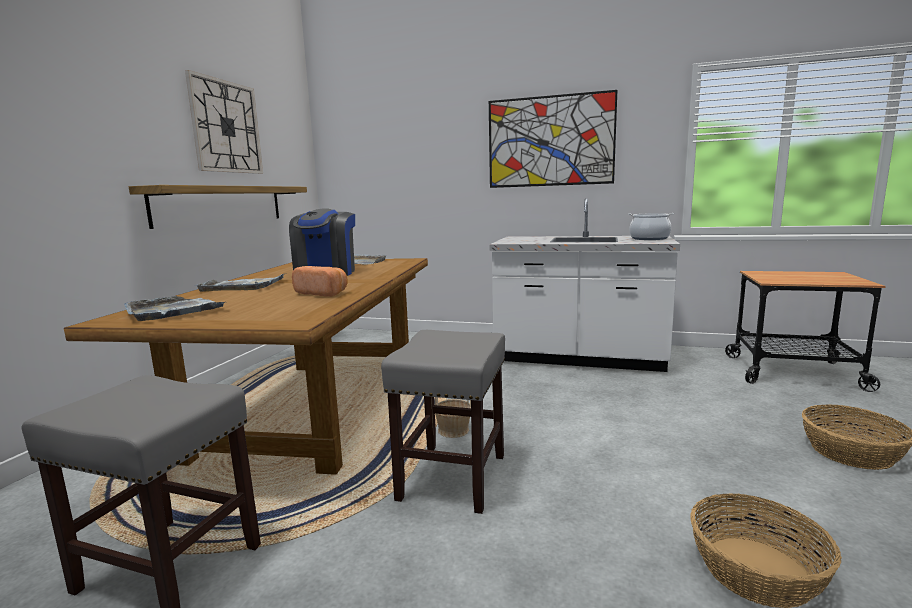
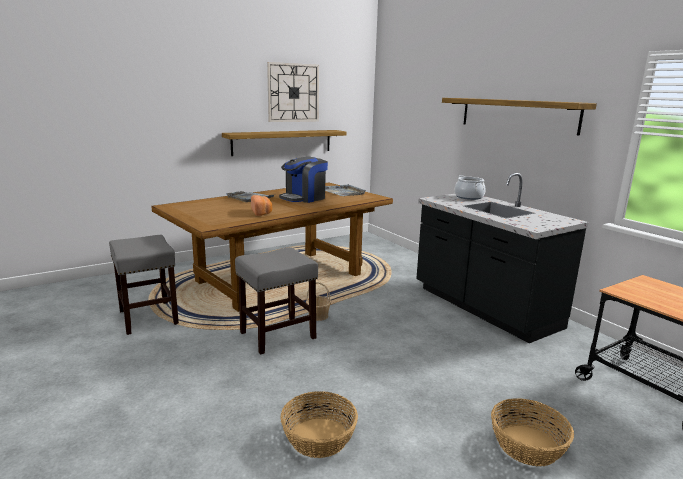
camera: 40 degrees right, 5 degrees up
(173, 311) = (193, 207): grey tray -> none
(550, 141) = (517, 114): picture -> shelf
(579, 358) = (484, 308): white counter -> black counter
(649, 238) = (546, 221): cooking pot -> cooking pot (469, 197)

